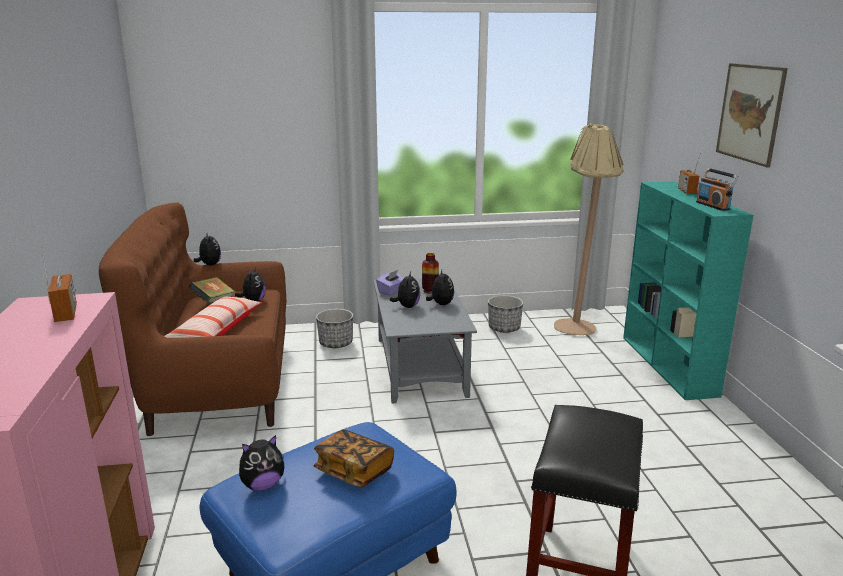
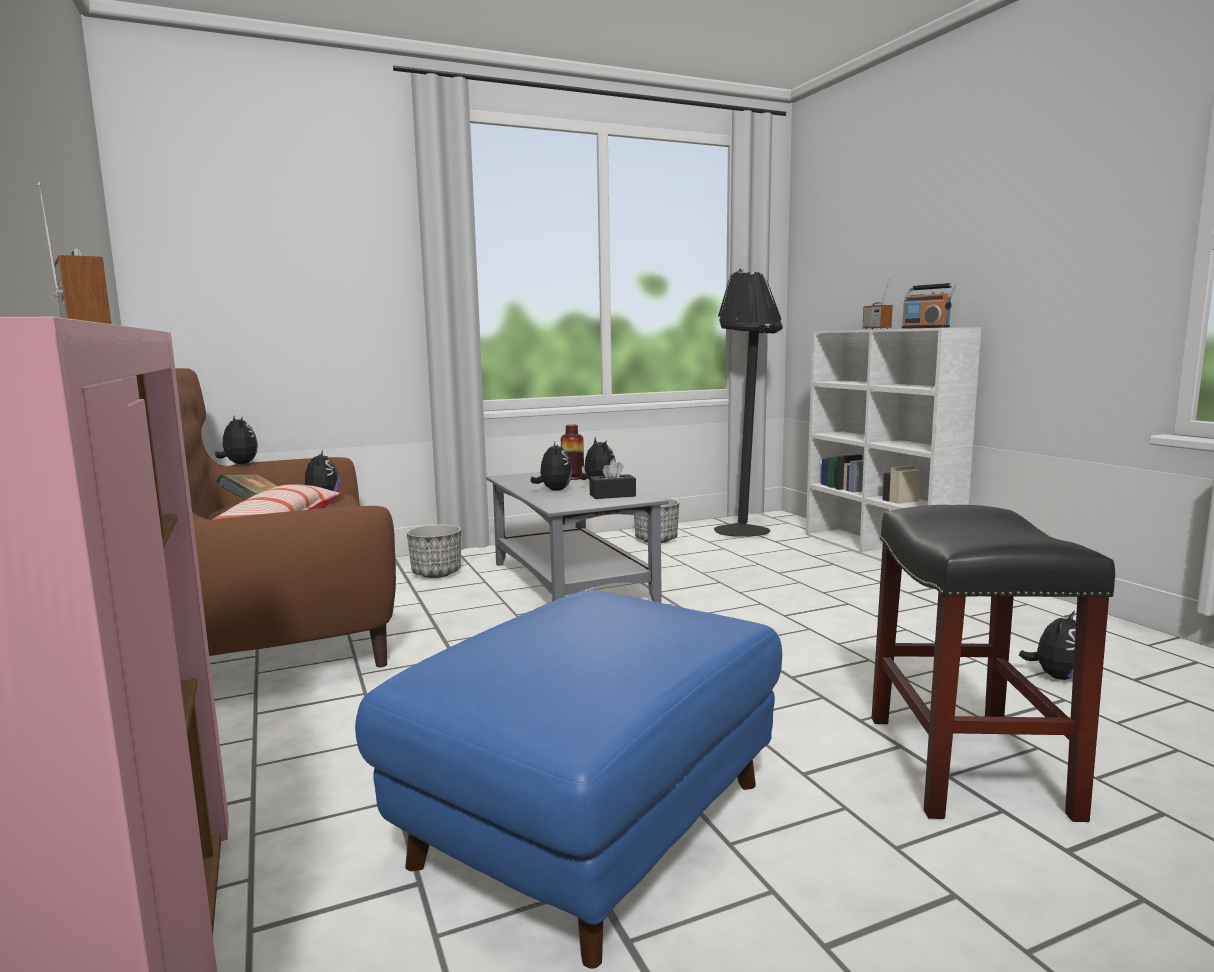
camera: 15 degrees left, 10 degrees down
(263, 485) = (479, 665): plush toy -> plush toy (1056, 676)
(354, 471) = (627, 629): book -> none
(392, 291) = (521, 482): purple tissue box -> none
(442, 319) = (612, 495): none -> black tissue box
(581, 325) = (746, 529): beige floor lamp -> black floor lamp
(669, 366) = (879, 551): turquoise bookcase -> white bookcase
(750, 113) = (953, 214): picture -> none

